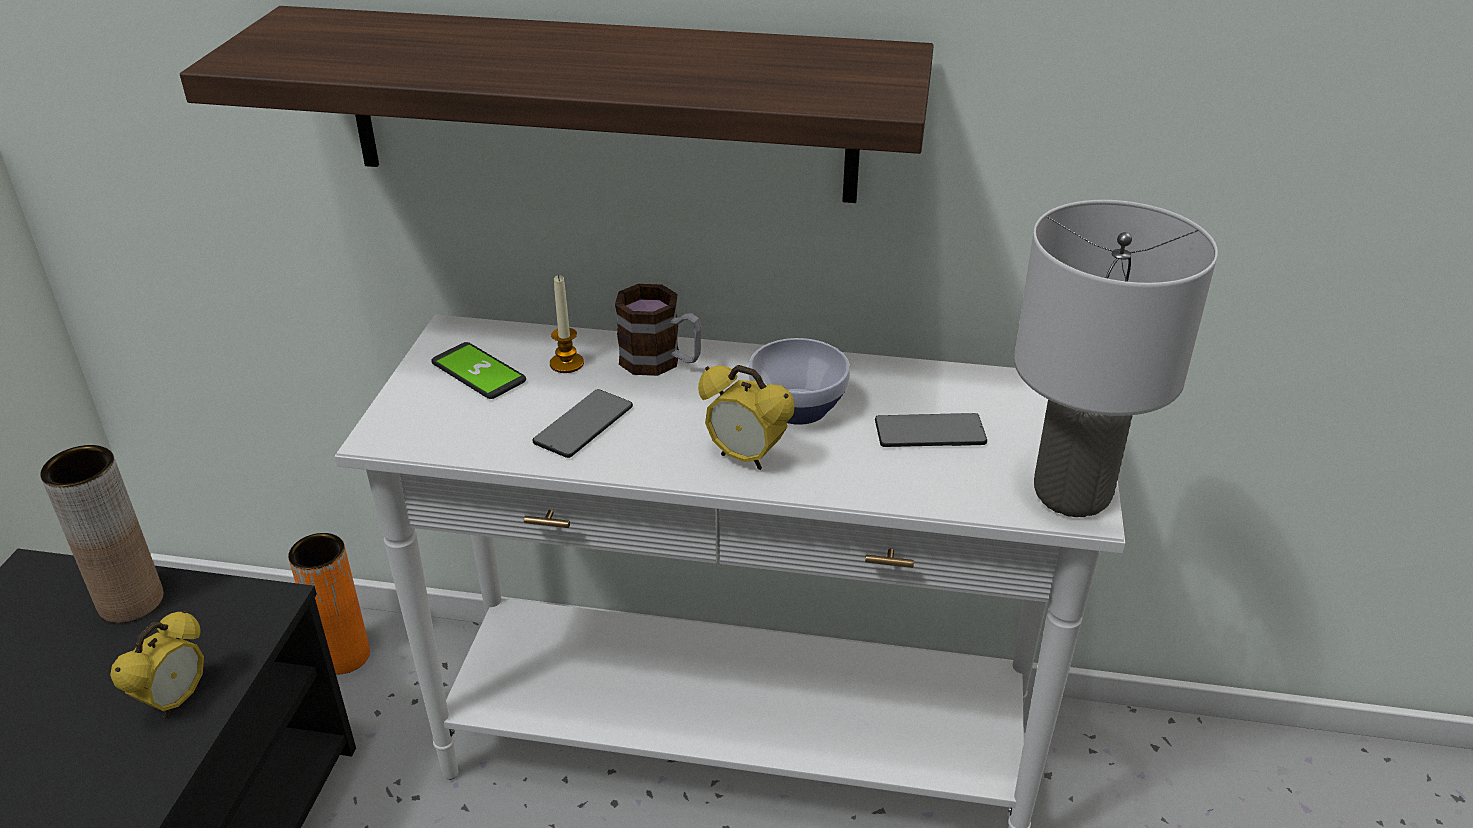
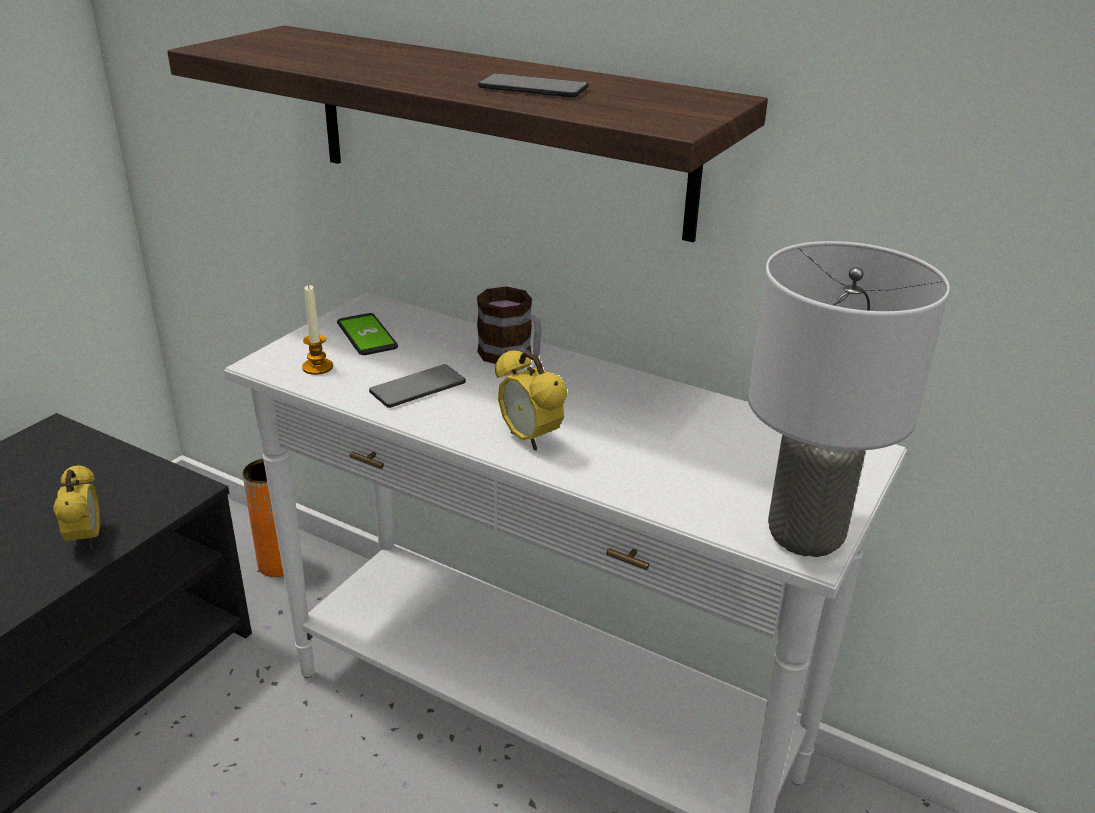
camera: 20 degrees right, 5 degrees down
(131, 601) = (102, 465): brown vase -> none
(176, 701) = (87, 539): alarm clock -> alarm clock turned 60 degrees counterclockwise
(567, 363) = (437, 343): candle -> candle (317, 367)
(797, 410) = (599, 413): bowl -> none
(930, 433) = (705, 456): phone -> phone (533, 88)

